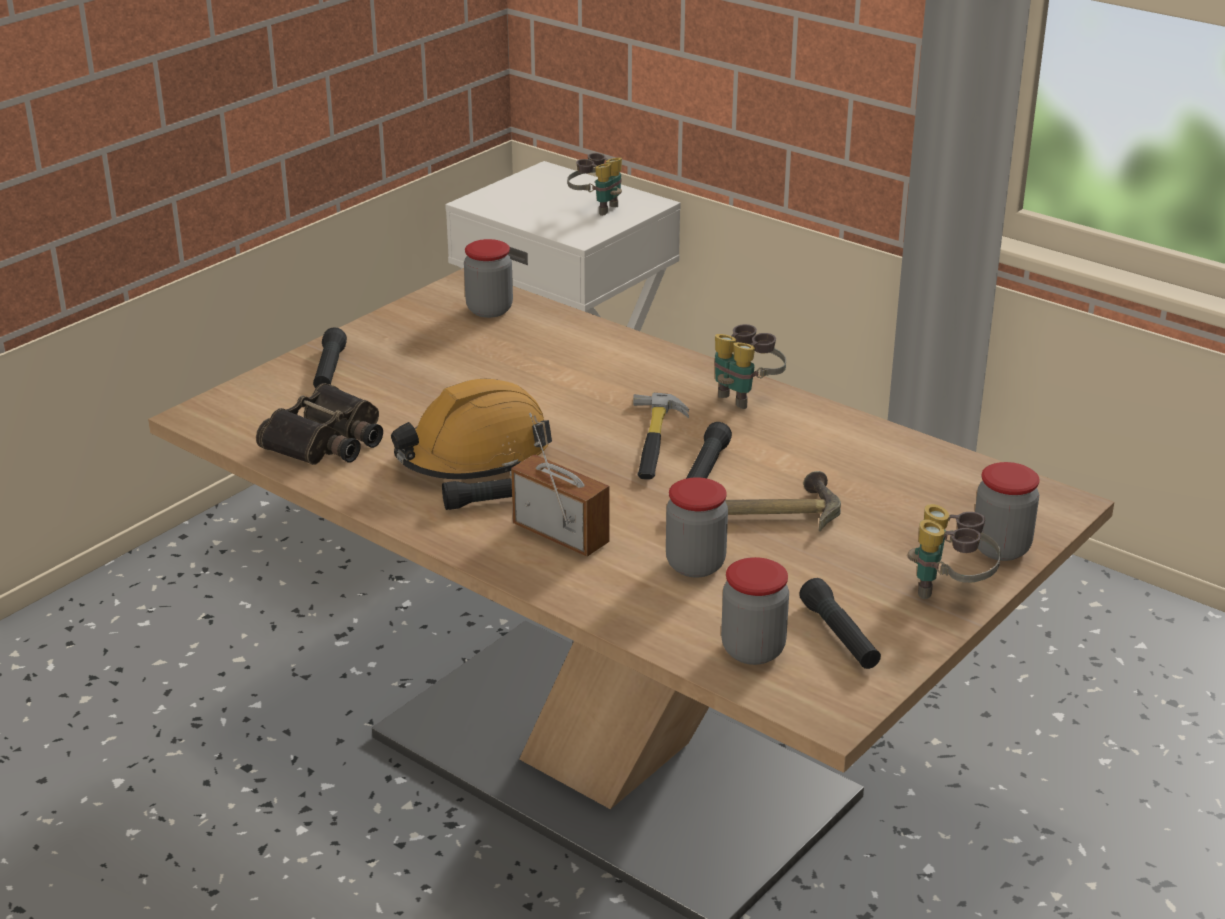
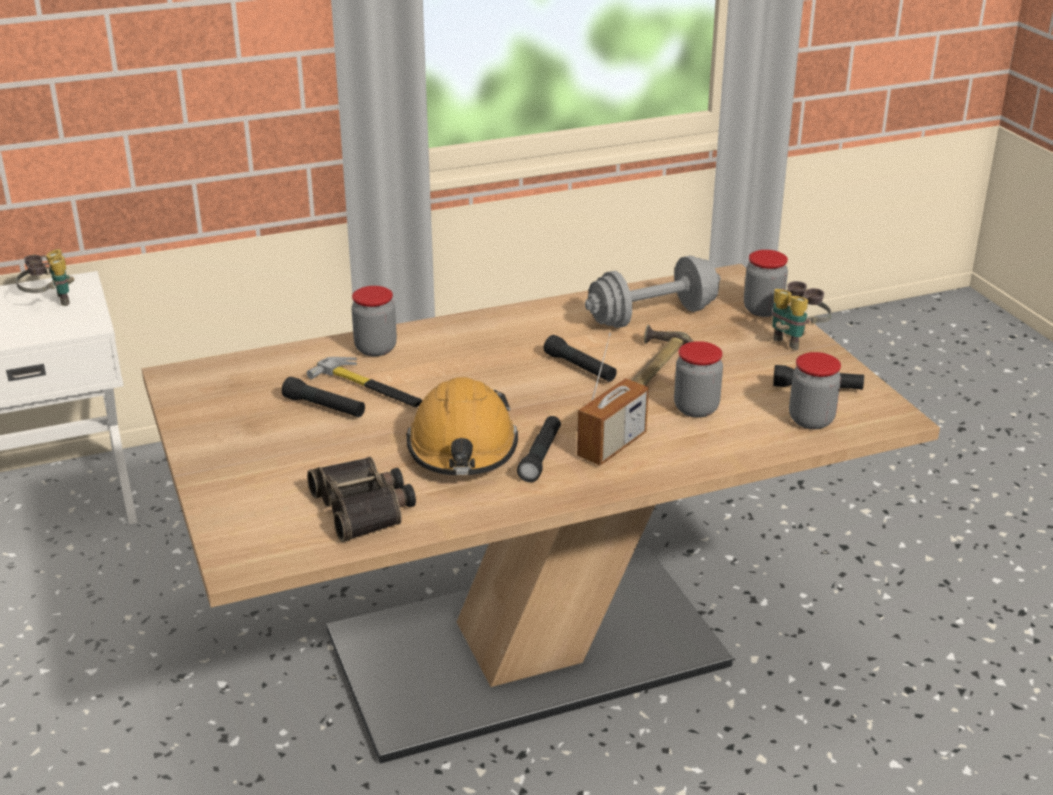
camera: 60 degrees left, 0 degrees up
(329, 370) = (242, 476): black flashlight -> black flashlight (324, 407)
(489, 310) = (235, 377): jar -> jar (375, 348)
(561, 534) = (612, 446): radio -> radio turned 150 degrees clockwise
(655, 441) = (521, 374): hammer -> hammer (370, 387)
(745, 396) = (496, 324): binoculars -> none
(883, 479) = (652, 316): none -> grey dumbbell

